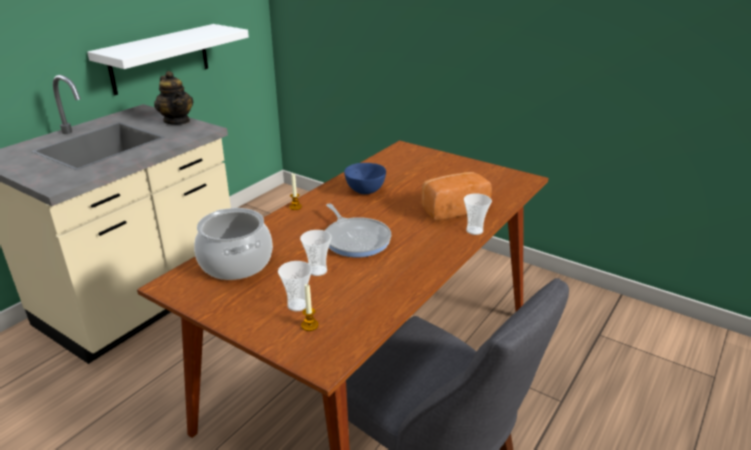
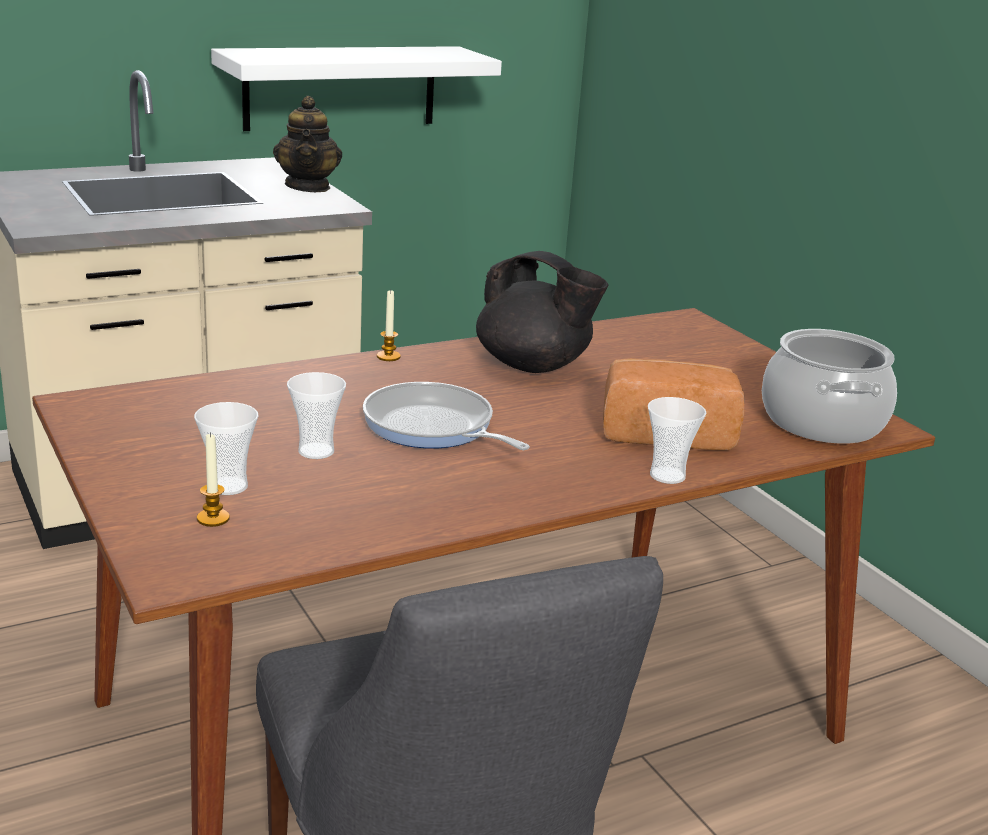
camera: 25 degrees right, 5 degrees down
(235, 263) = (204, 404): cooking pot -> cooking pot (821, 421)
(356, 239) = (433, 427): frying pan -> frying pan turned 135 degrees clockwise
(365, 191) = (533, 366): blue bowl -> black teapot

